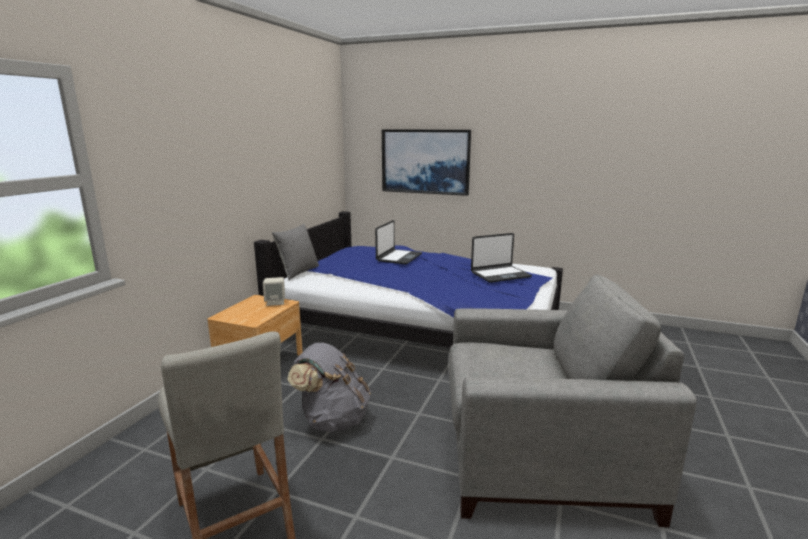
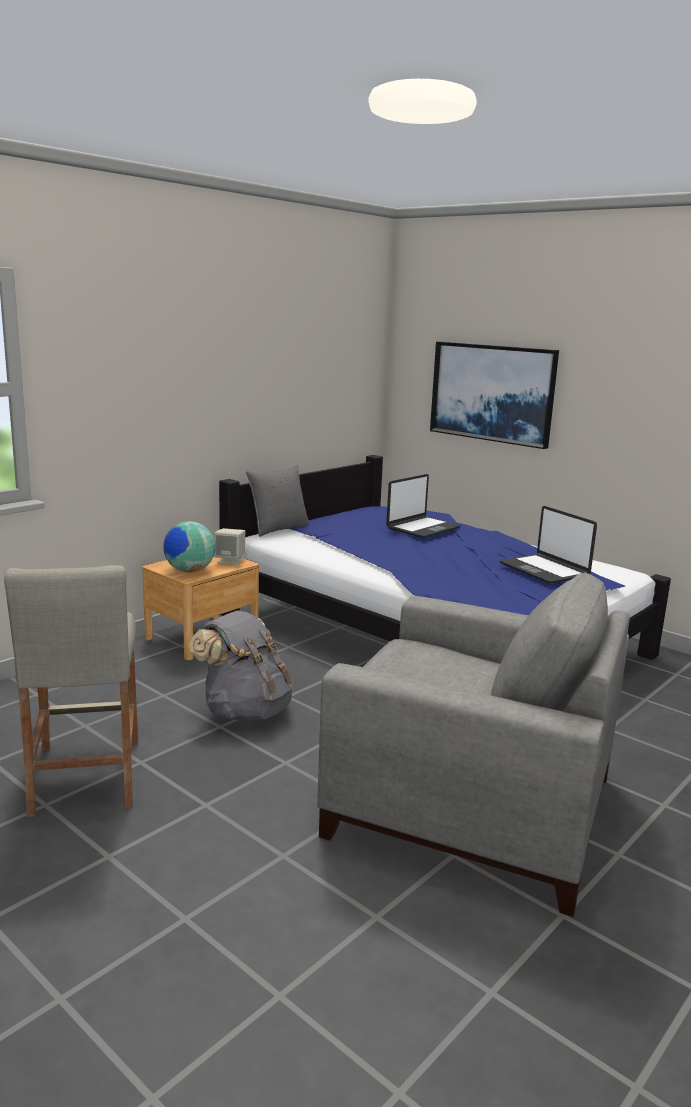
camera: 20 degrees right, 0 degrees up
(249, 316) = (189, 571): none -> globe
(500, 275) = (544, 570): laptop -> laptop turned 60 degrees clockwise

